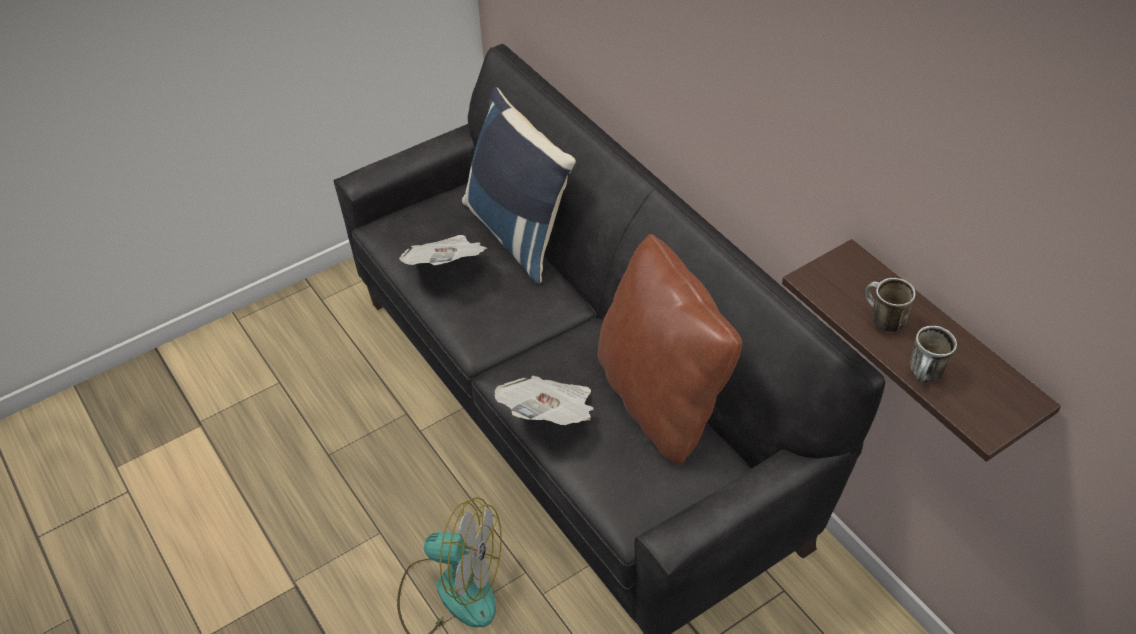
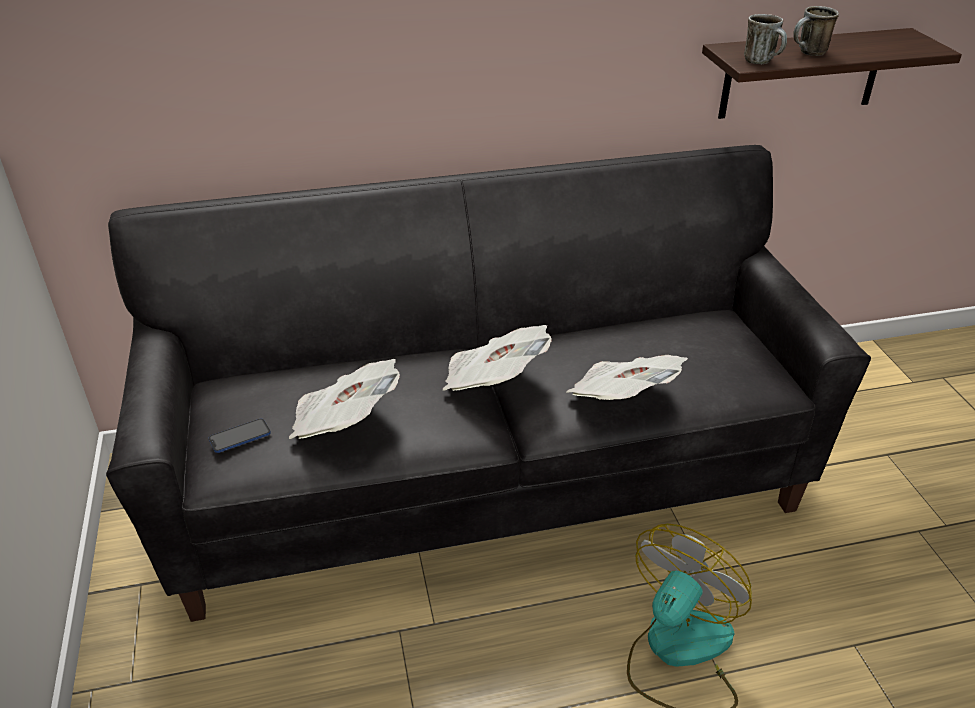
camera: 70 degrees left, 10 degrees down
(410, 224) = (240, 437): none -> phone
(519, 232) = (328, 359): blue pillow -> none
(537, 331) = (493, 380): none -> newspaper
(661, 400) = (630, 328): brown pillow -> none
(925, 377) = (877, 53): mug -> mug (763, 62)

